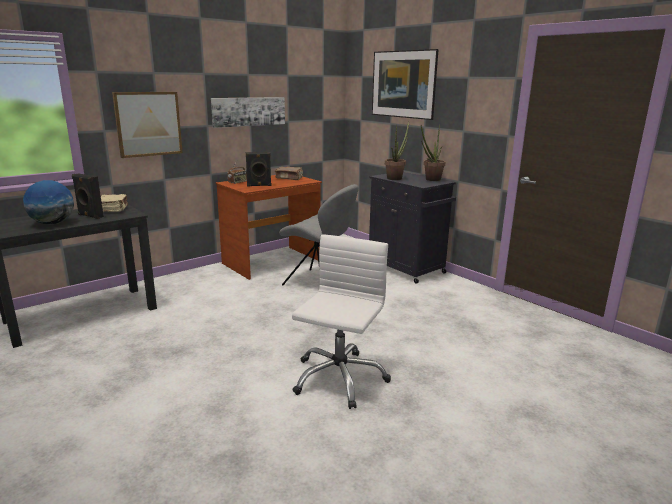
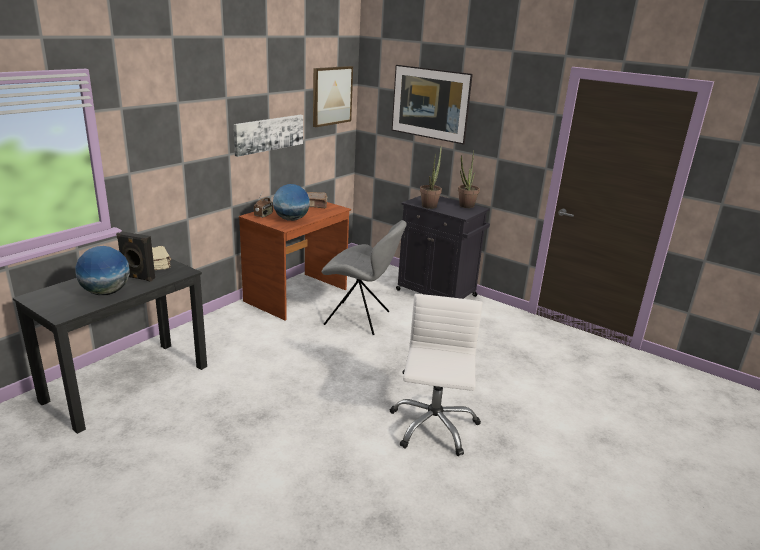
camera: 15 degrees left, 5 degrees up
(148, 124) = (173, 160): picture -> picture (331, 95)
(259, 185) = (291, 219): black speaker -> globe

